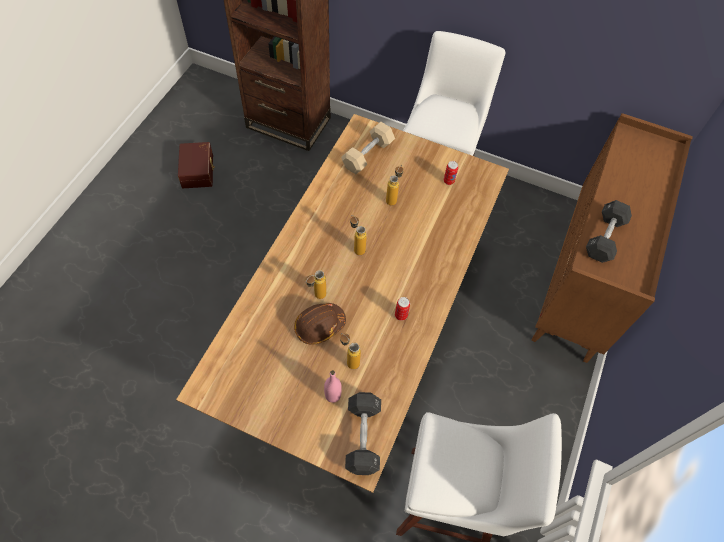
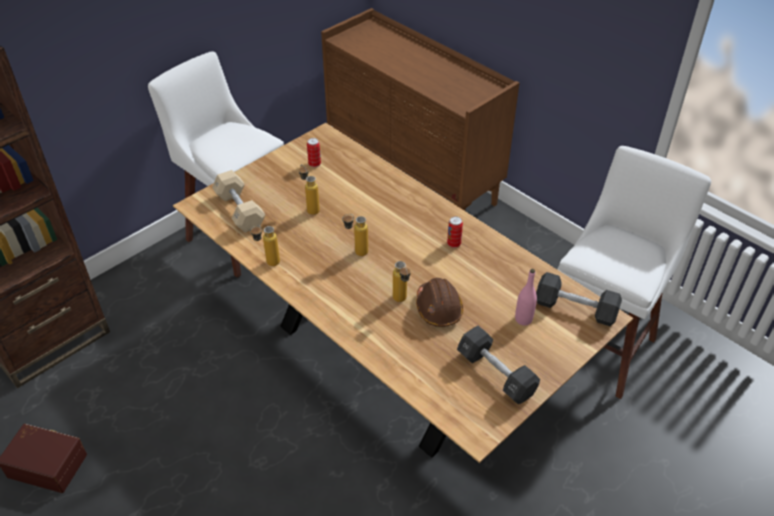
camera: 65 degrees left, 15 degrees down
(349, 360) = (488, 296): bottle -> bottle (268, 264)
(604, 237) = (441, 89): black dumbbell -> black dumbbell (496, 374)

